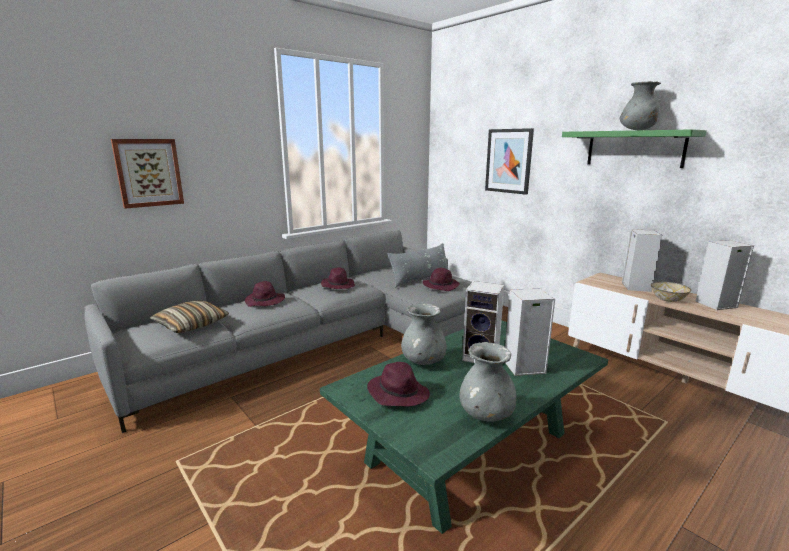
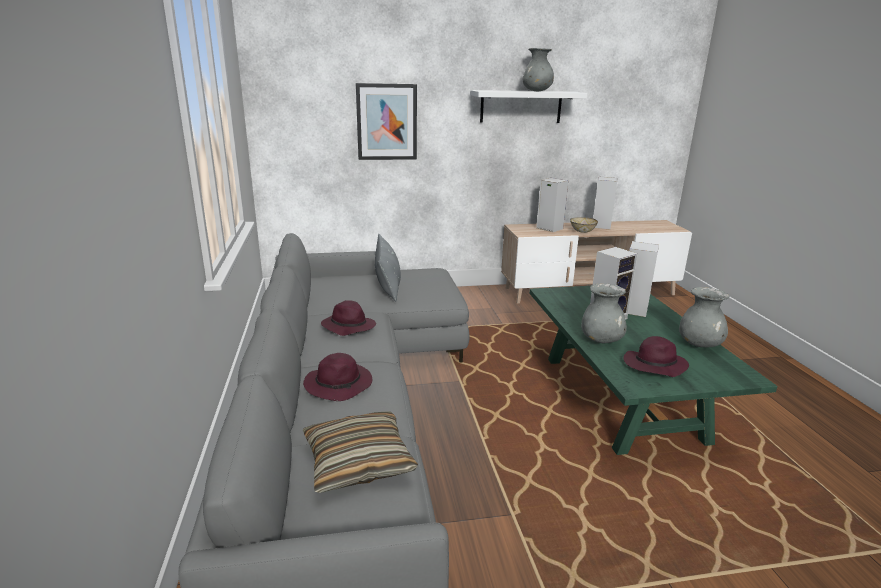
camera: 60 degrees left, 5 degrees up
(148, 172) = (108, 223): picture -> none
(441, 286) = (425, 281): purple hat -> none
(634, 148) = (521, 106): green shelf -> white shelf

